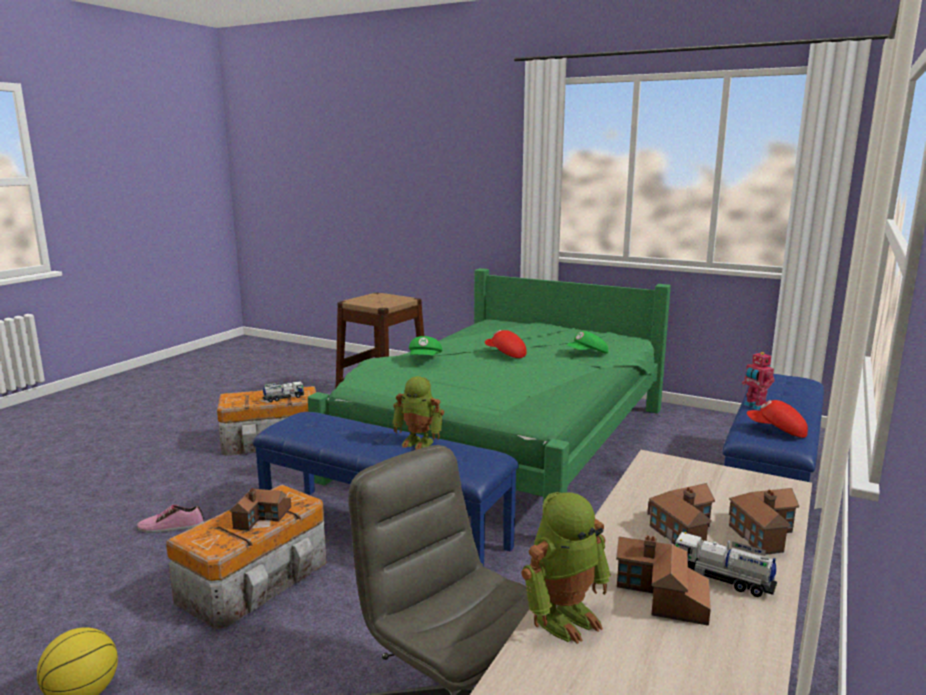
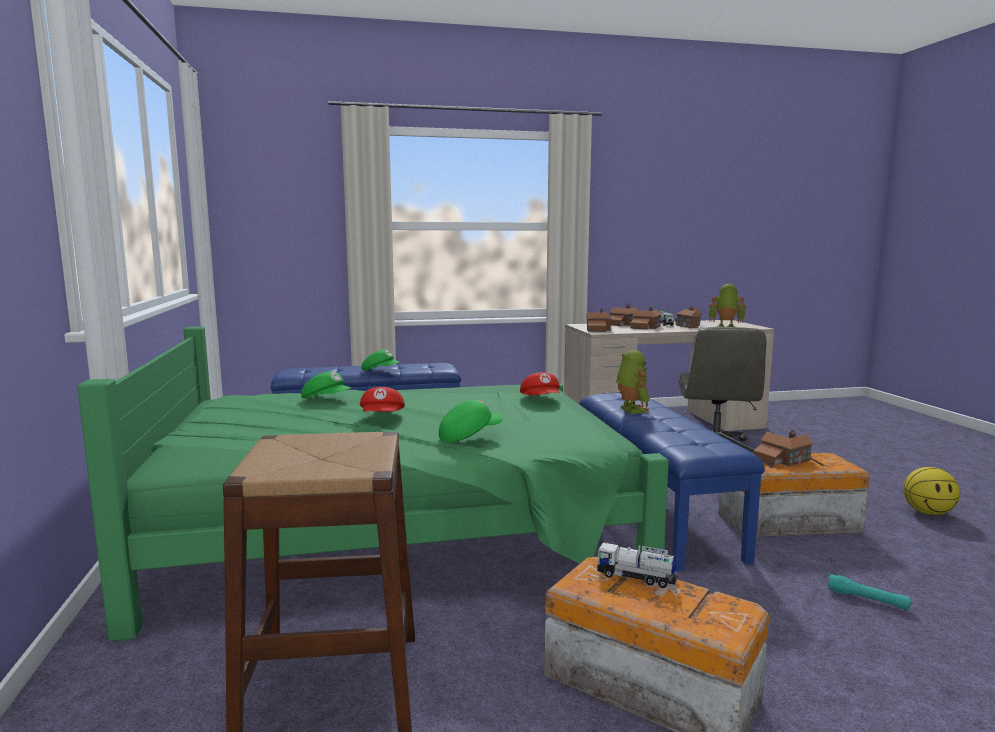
camera: 130 degrees left, 5 degrees down
(171, 526) = (867, 599): shoe -> turquoise flashlight
(691, 474) = (598, 329): none -> toy house
(754, 406) = (381, 371): toy robot -> green cap
(777, 431) = (425, 366): red cap -> red cap (541, 400)

